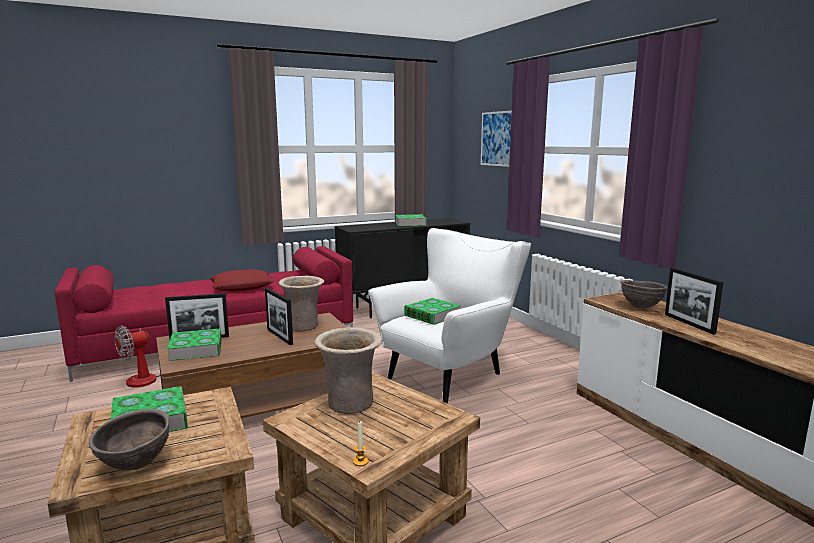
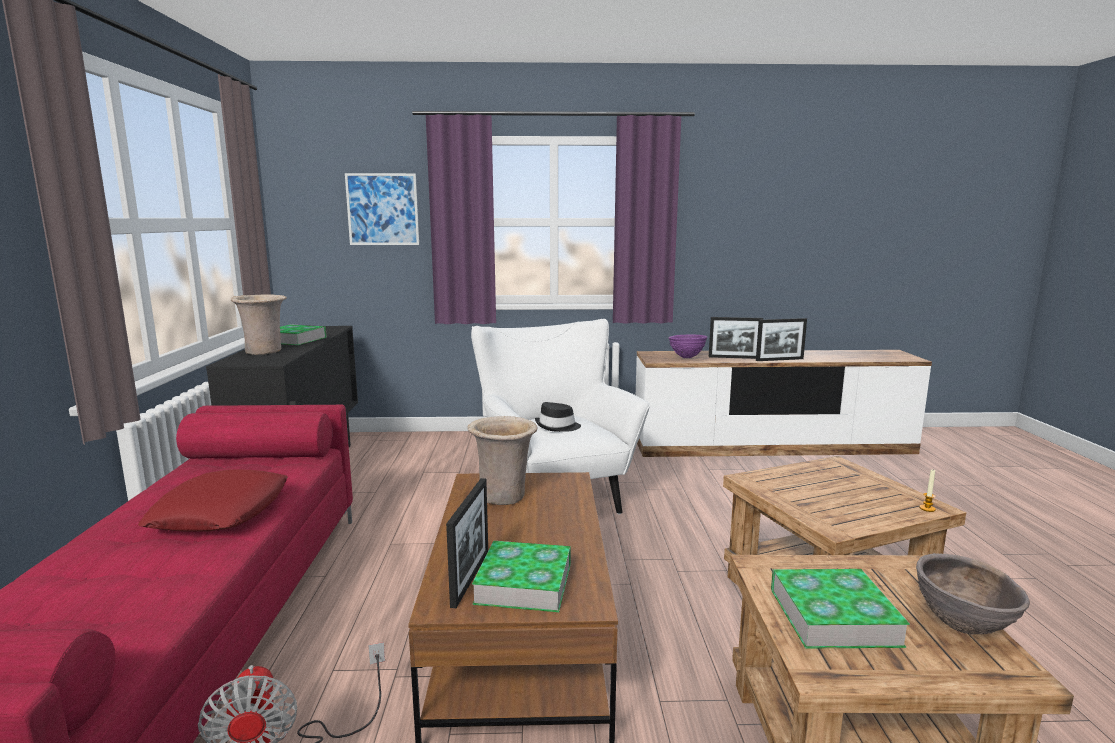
camera: 65 degrees left, 0 degrees up
(279, 337) = (529, 515): picture frame -> picture frame (779, 359)
(351, 405) = (807, 496): beige vase -> beige vase (265, 351)
(432, 315) = (557, 426): book -> black hat
(641, 307) = (686, 357): brown bowl -> purple bowl

